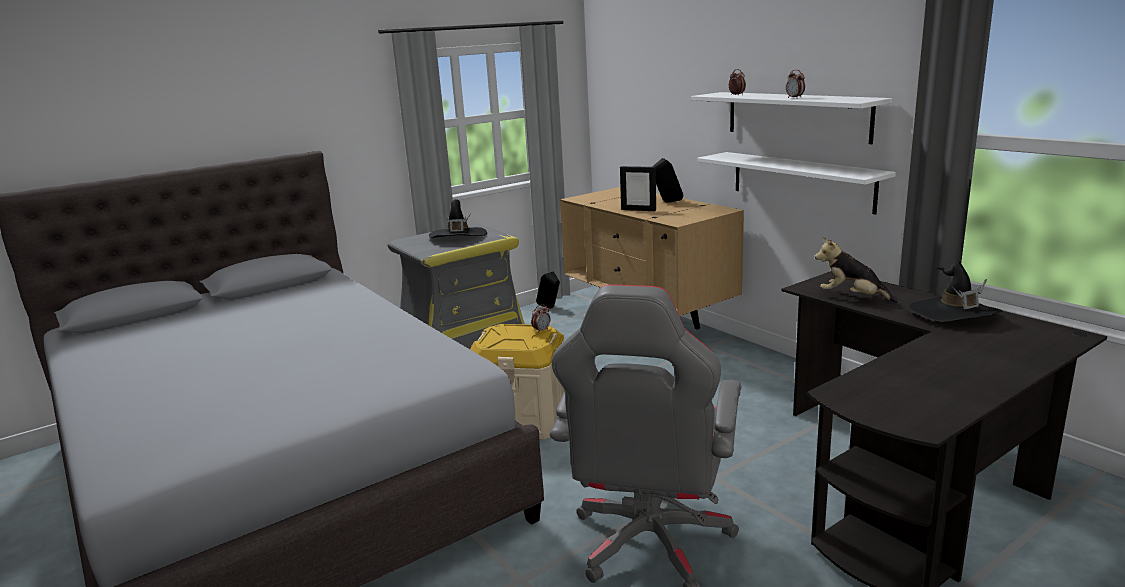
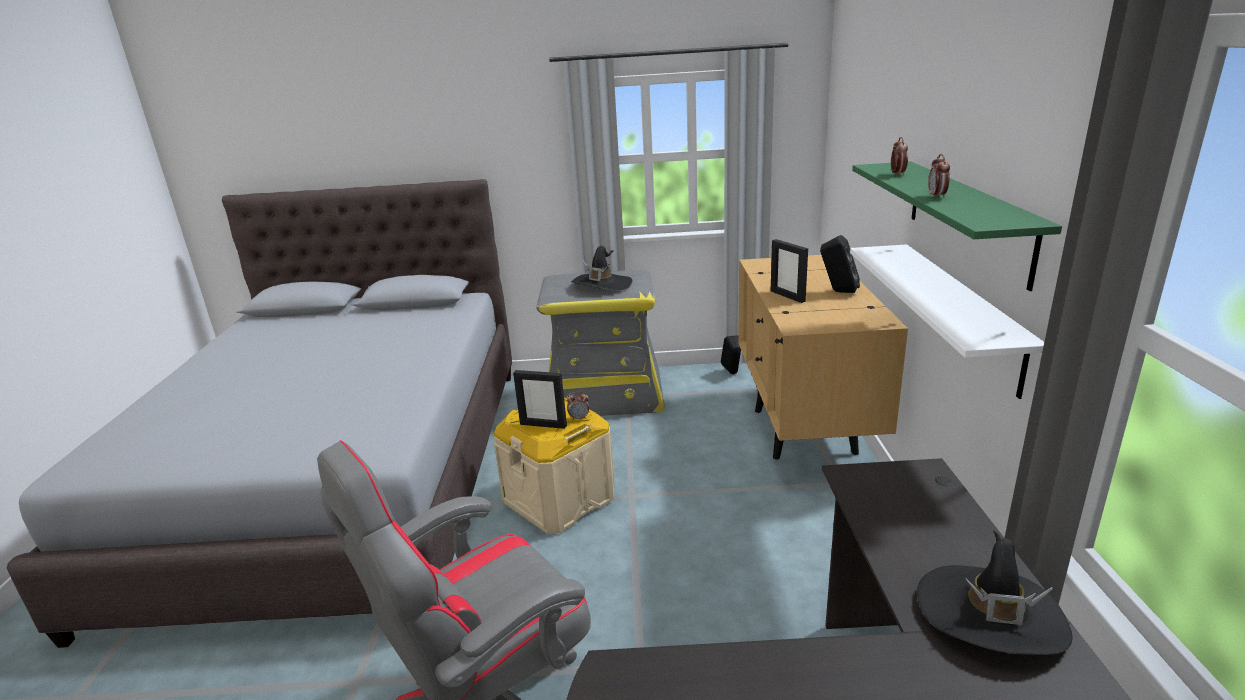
camera: 35 degrees right, 5 degrees up
(519, 341) = (543, 424): none -> picture frame
(796, 116) = (967, 218): white shelf -> green shelf
(852, 297) = (887, 518): plush toy -> none

